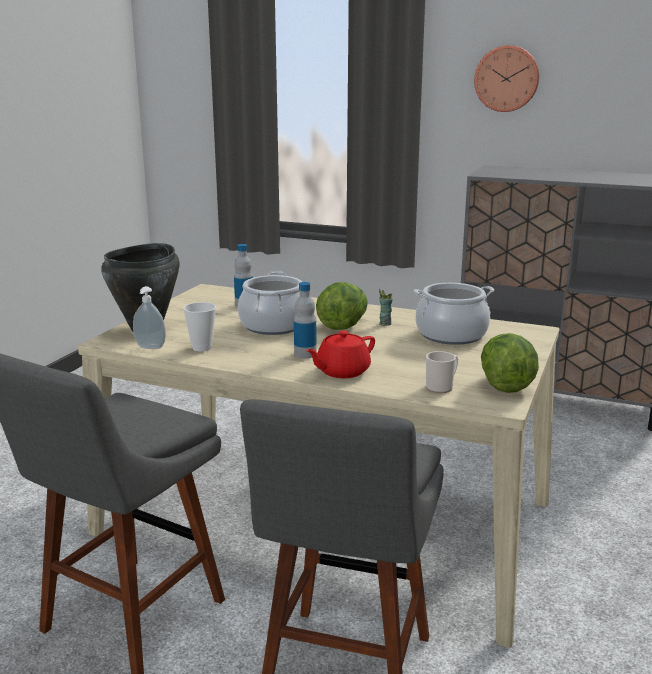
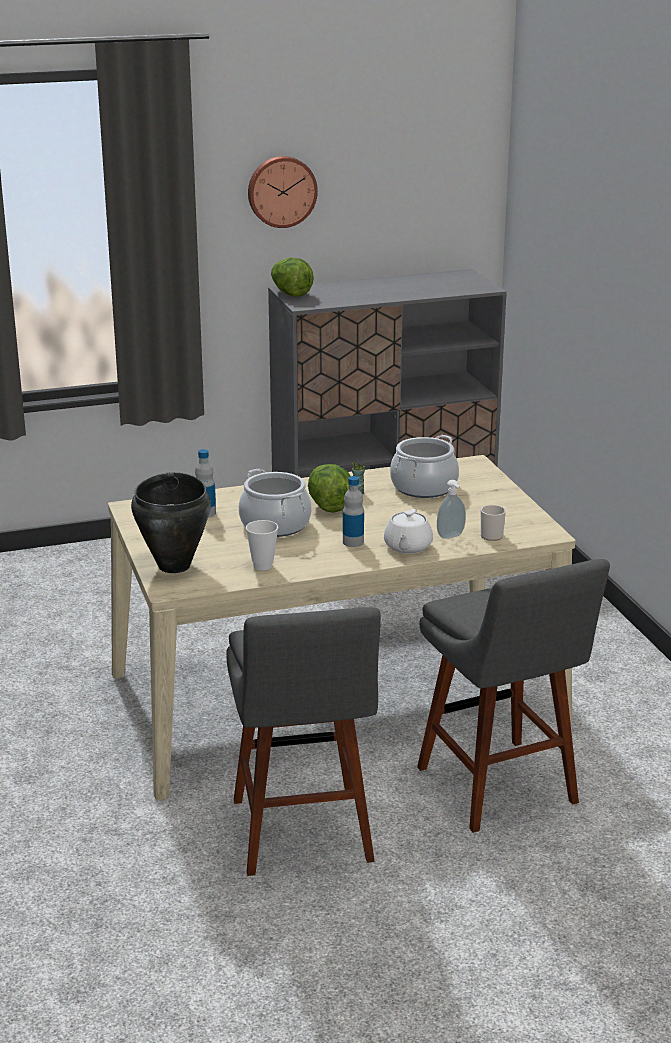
camera: 40 degrees left, 5 degrees up
(150, 348) = (220, 581): soap dispenser -> soap dispenser (451, 536)
(341, 372) = (407, 547): red teapot -> white teapot
(506, 384) = (527, 518): lettuce -> lettuce (290, 294)

